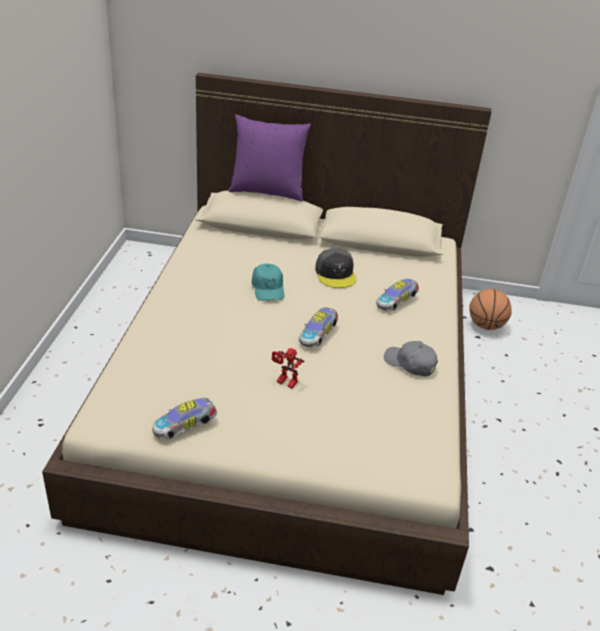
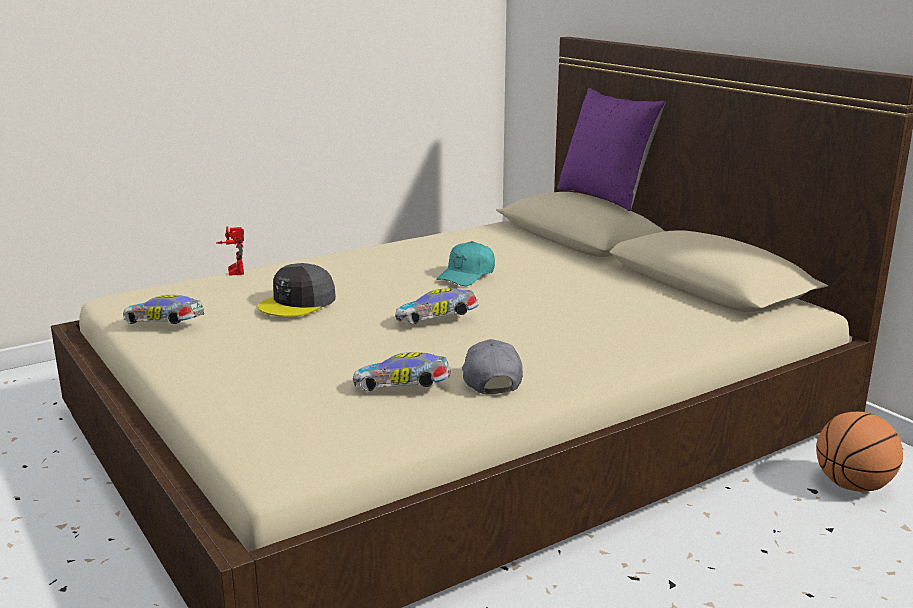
camera: 50 degrees right, 15 degrees down
(284, 383) = (317, 337): toy robot -> toy robot (232, 271)
(335, 274) = (576, 290): grey cap -> grey cap (298, 302)
(396, 301) = (603, 331): toy car -> toy car (404, 388)

